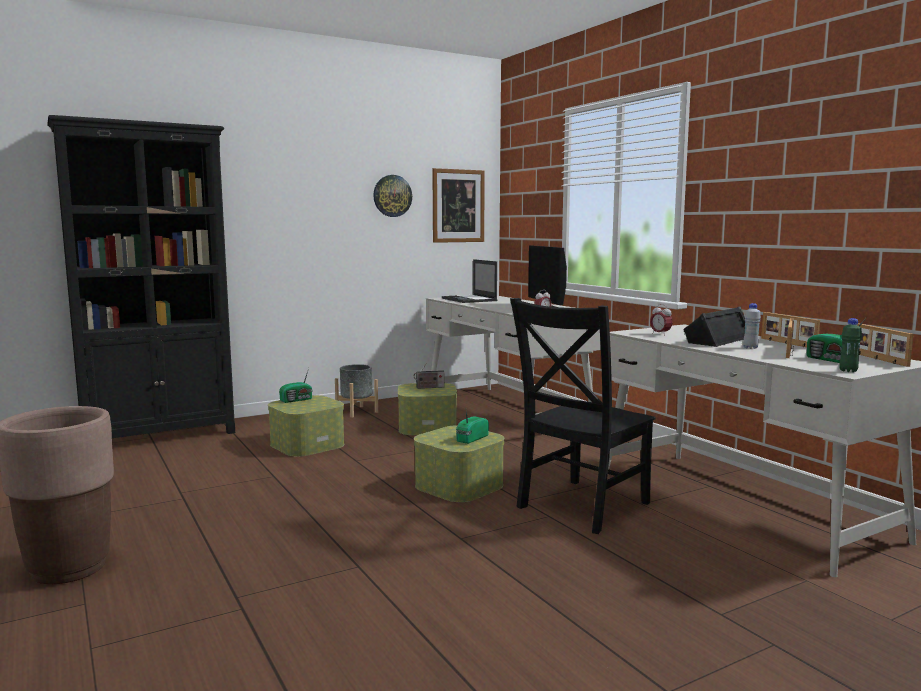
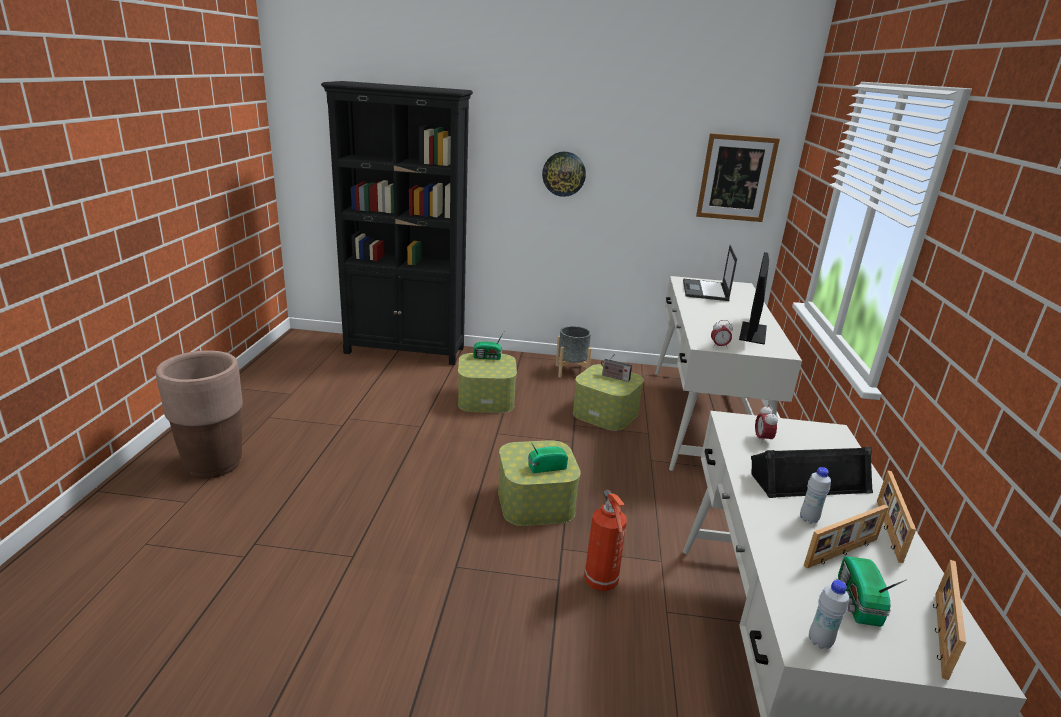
camera: 35 degrees right, 15 degrees up
(392, 196) = (655, 161): wall clock -> wall clock (564, 174)
(580, 506) = (601, 583): black chair -> fire extinguisher
(848, 371) = (820, 641): green bottle -> white bottle

